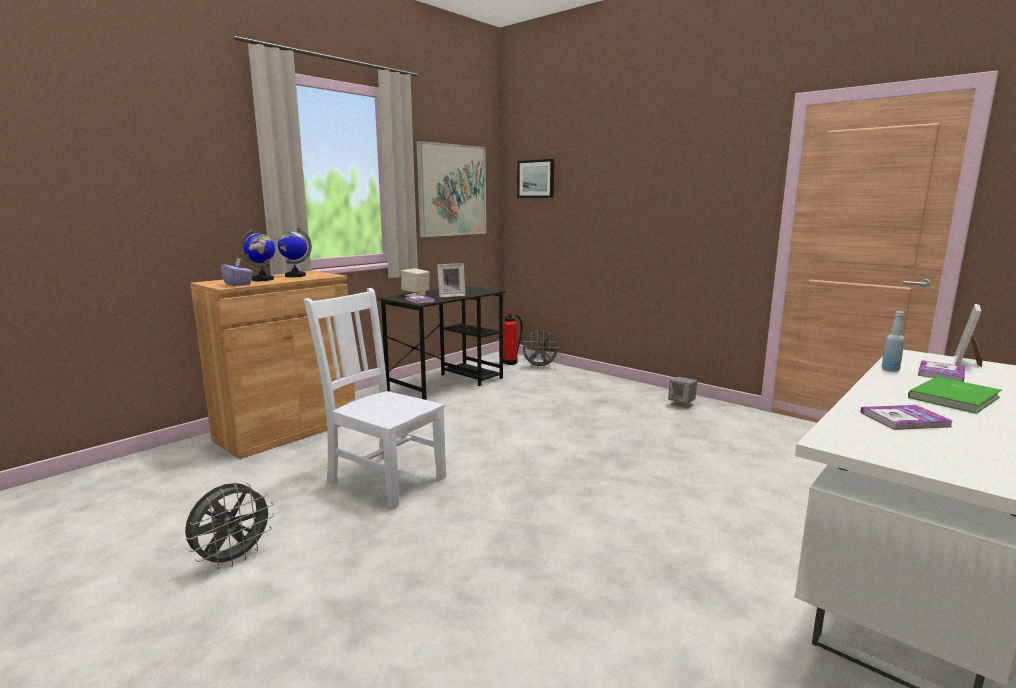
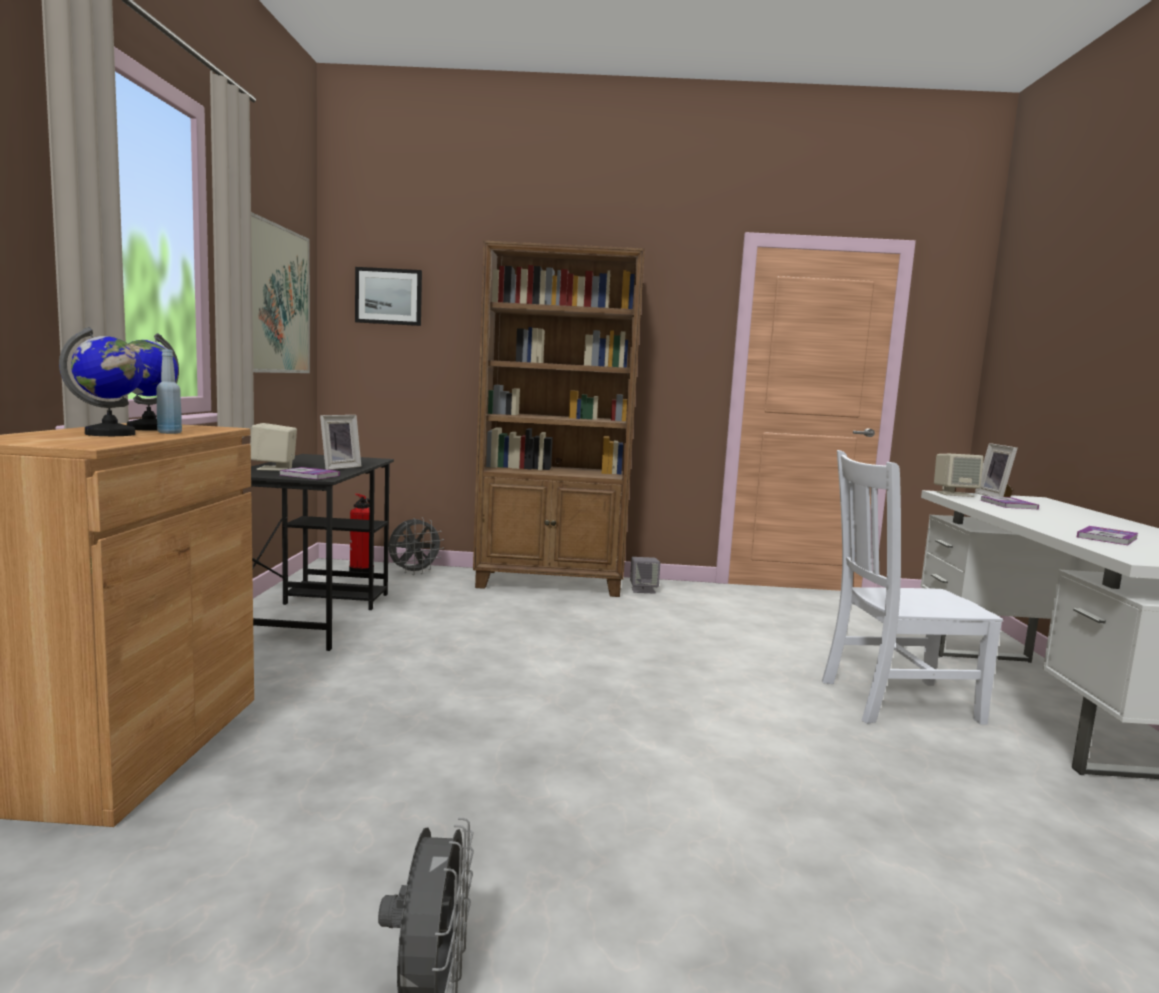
camera: 40 degrees left, 5 degrees down
(238, 284) = (95, 441): purple tissue box -> none
(384, 479) = (457, 769): white chair -> white chair (894, 701)
(618, 388) = (551, 583): none -> brown bookcase
(890, 370) = (980, 505): blue bottle -> blue bottle (169, 433)
(915, 355) = (954, 494): none -> beige speaker
(957, 398) = (1072, 519): green book -> none

